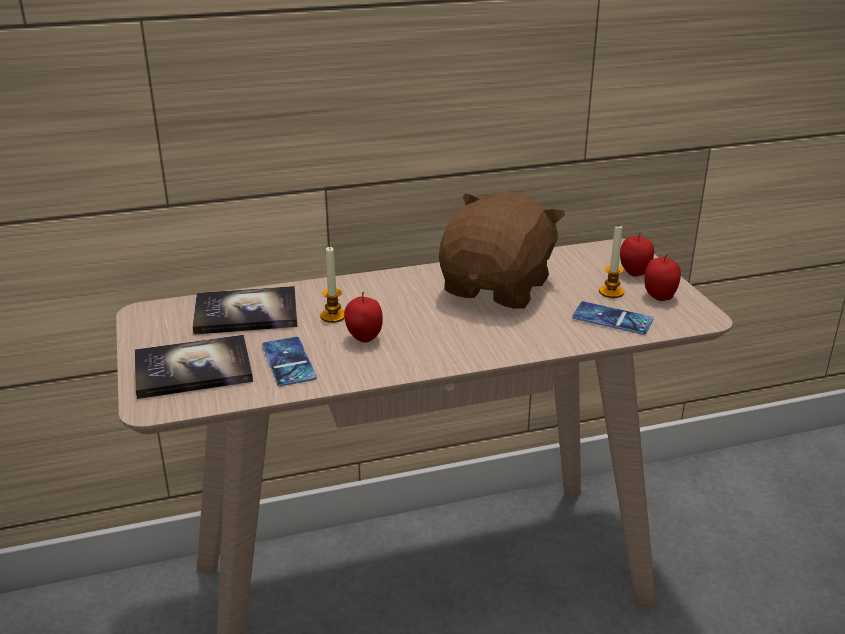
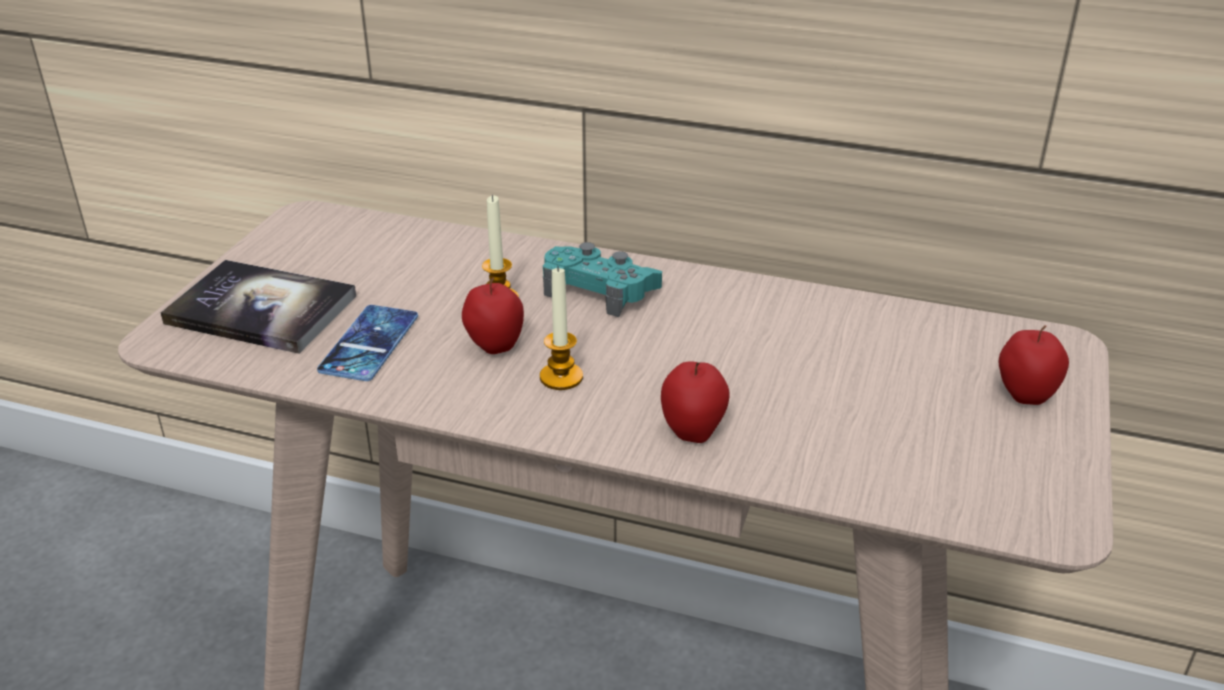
camera: 35 degrees right, 5 degrees up
(246, 313) = (407, 257): book -> none
(382, 293) = (600, 290): none -> turquoise game controller
(498, 288) = (769, 341): brown plush toy -> none
(611, 292) = (943, 414): candle -> candle (561, 377)
(612, 319) = (888, 461): phone -> none
(659, 297) = (1019, 455): apple -> apple (693, 432)

